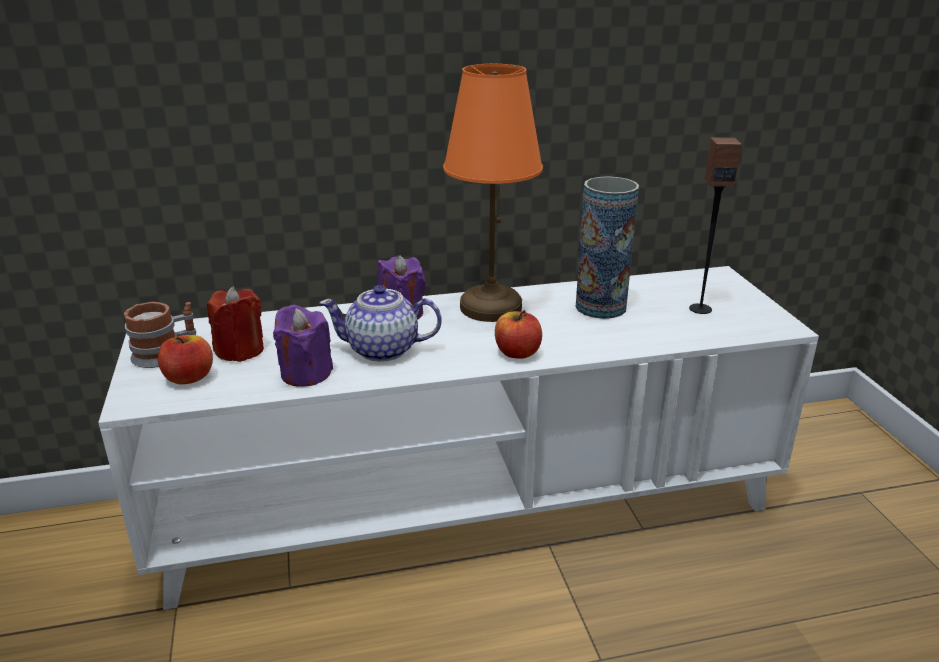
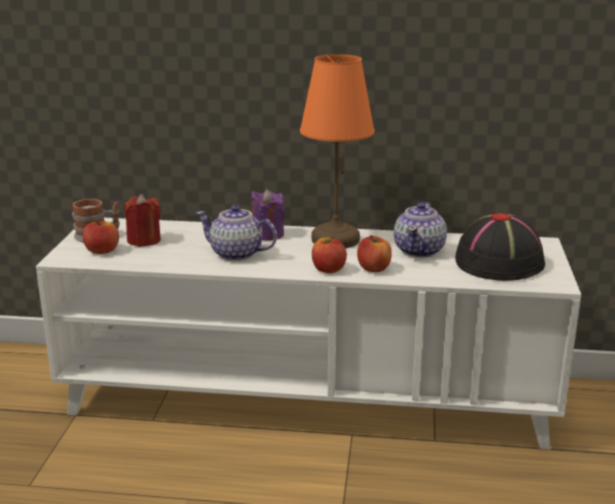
camera: 20 degrees right, 5 degrees down
(306, 373) = (175, 259): purple candle -> none
(570, 342) = (374, 268): none -> apple
(600, 307) = (420, 250): vase -> teapot
(700, 309) = (499, 263): speaker -> black hat

